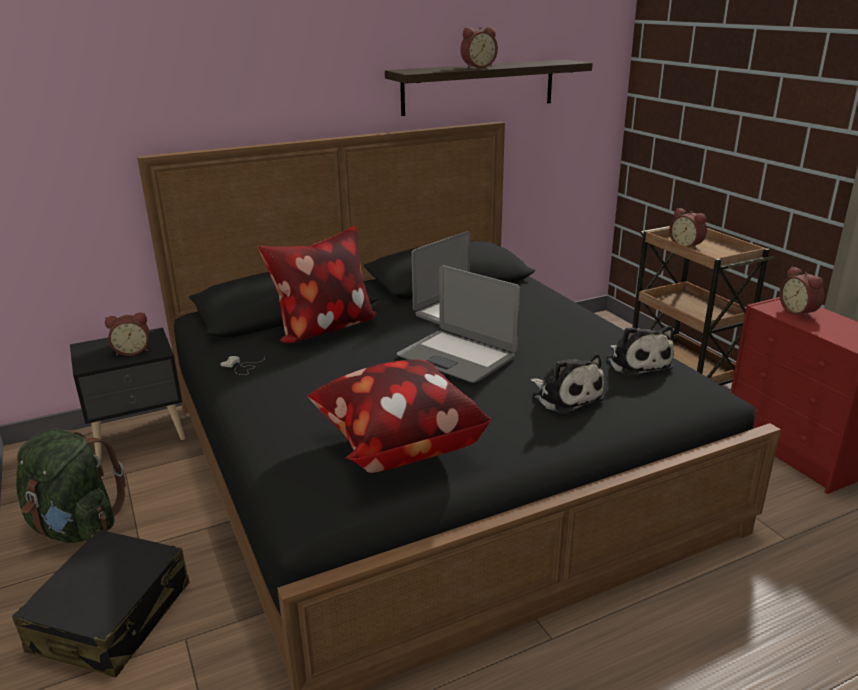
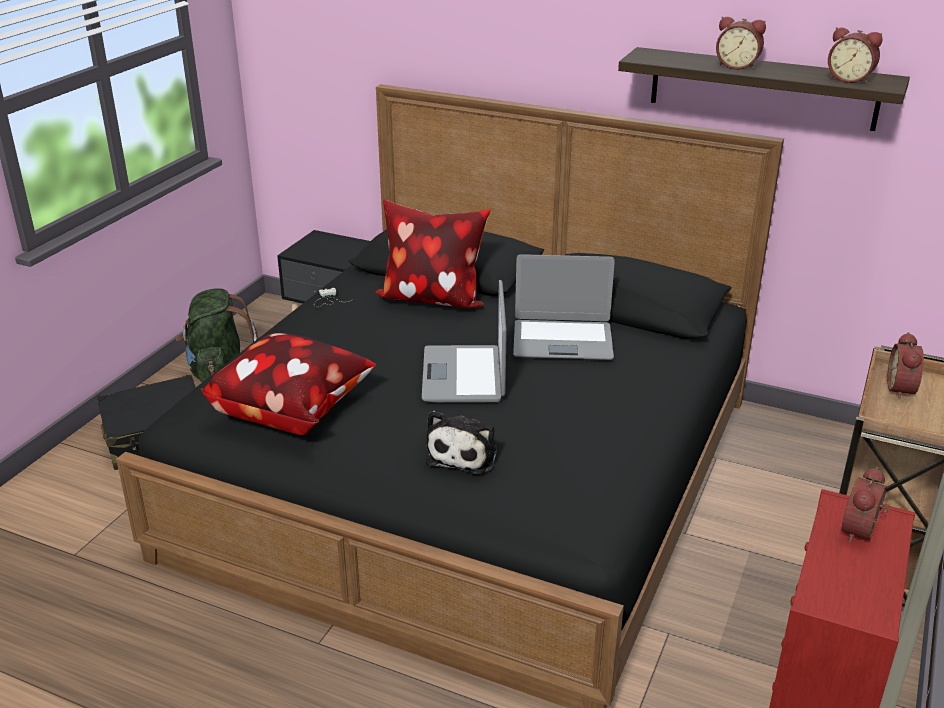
camera: 50 degrees right, 5 degrees up
(132, 351) = (334, 254): alarm clock -> alarm clock (850, 79)
(637, 362) = (589, 470): plush toy -> none

